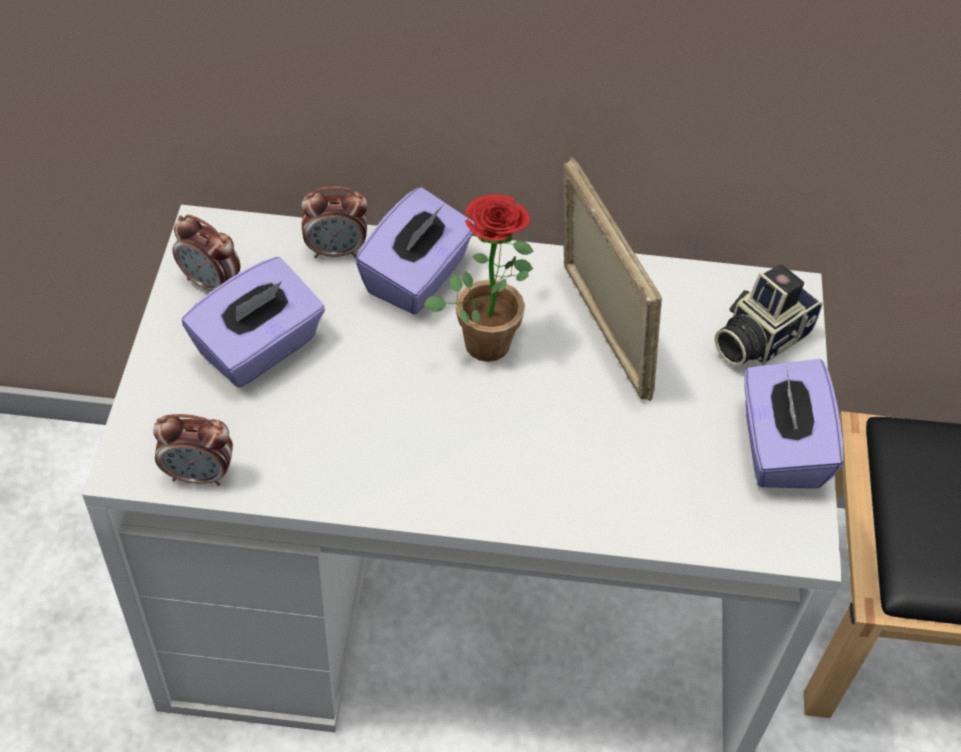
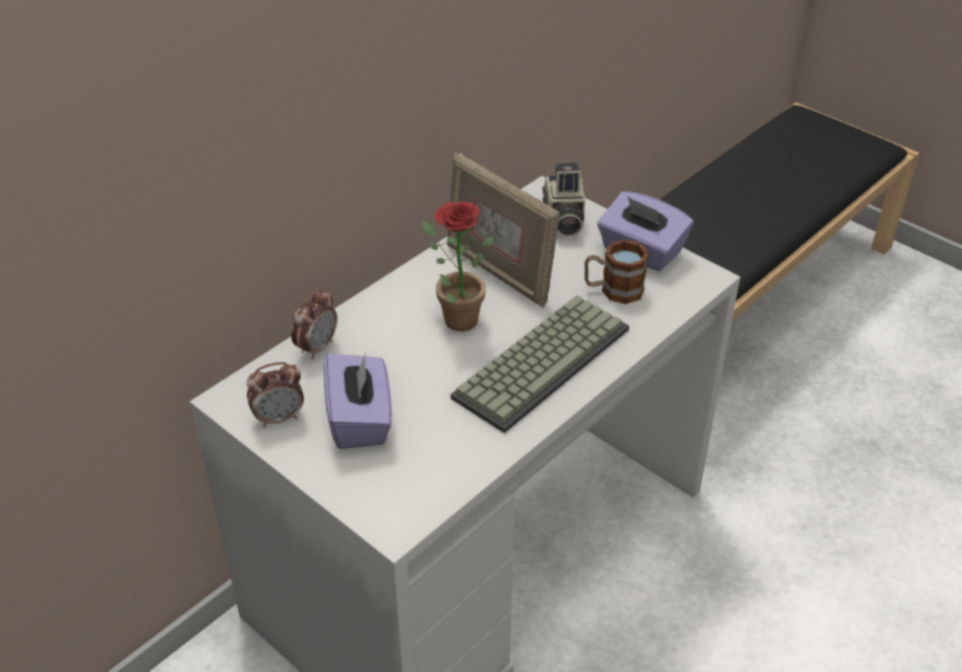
camera: 50 degrees left, 10 degrees down
(199, 475) = (435, 495): alarm clock -> none
(417, 277) = (378, 323): purple tissue box -> none
(487, 453) = (541, 360): none -> keyboard
(600, 332) = (499, 273): picture frame -> picture frame turned 150 degrees counterclockwise
(677, 458) = (613, 290): none -> mug

